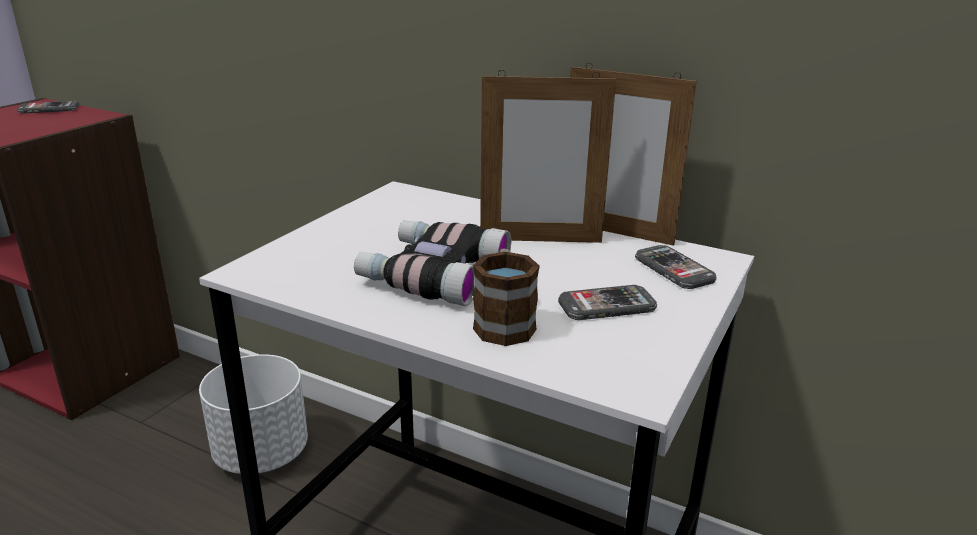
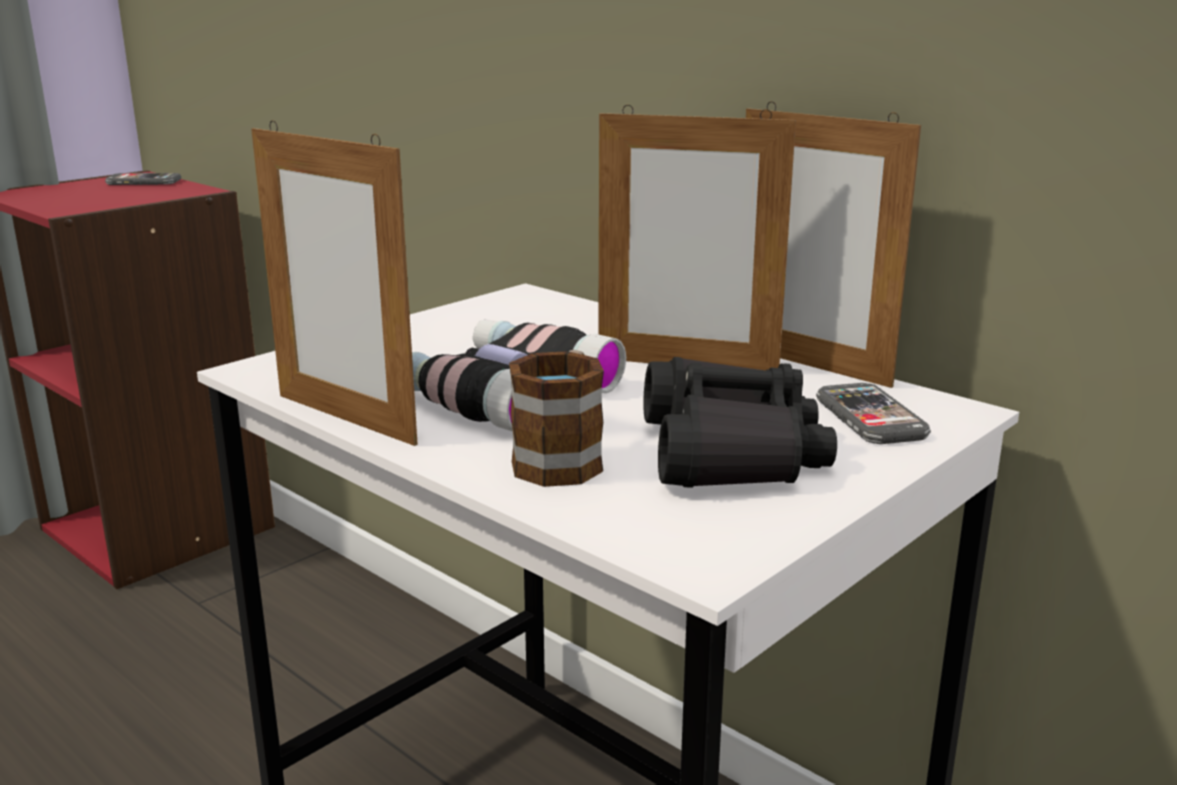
camera: 15 degrees right, 5 degrees down
(261, 454) = (334, 666): white planter -> none
(337, 307) = (345, 419): none -> picture frame
(606, 306) = (730, 453): phone -> black binoculars

